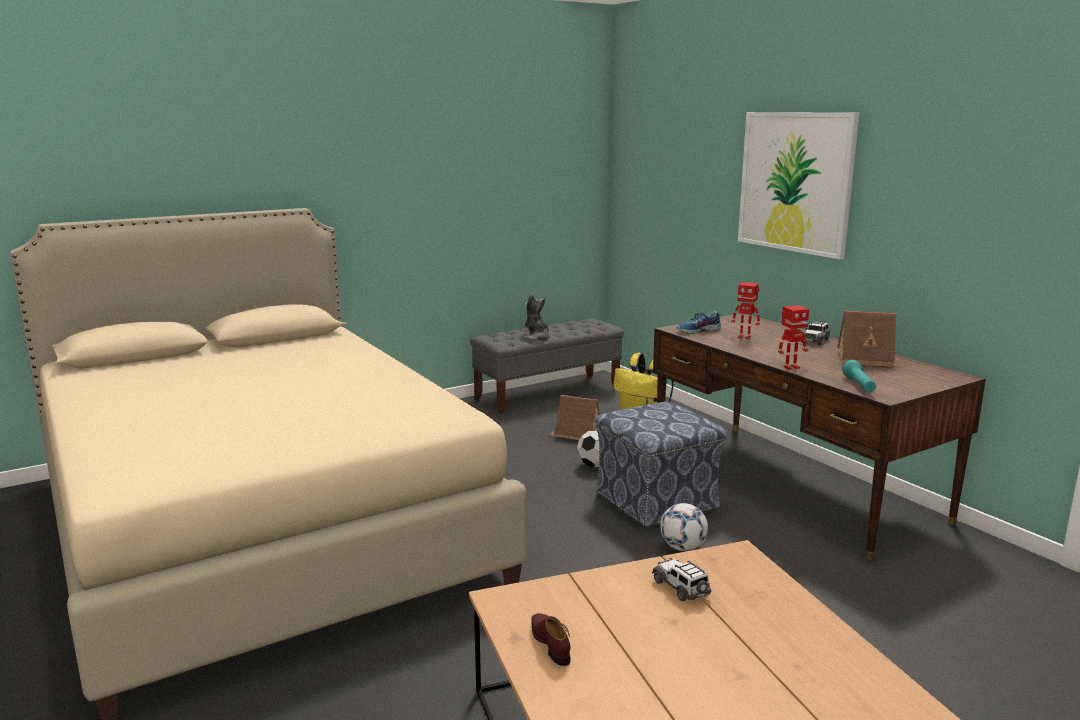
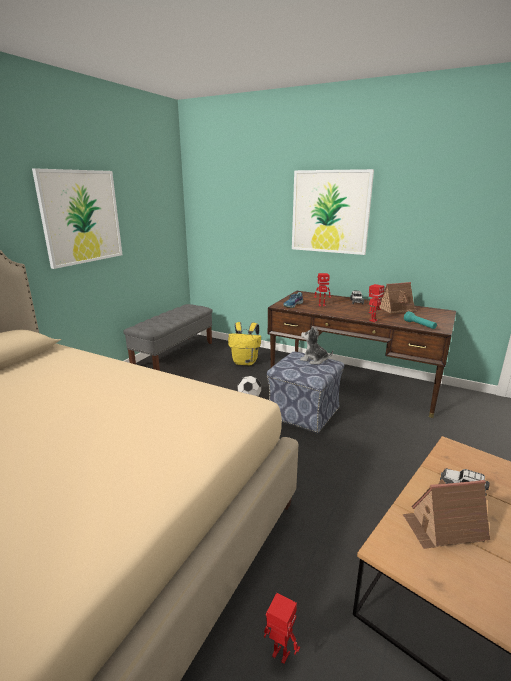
camera: 30 degrees left, 5 degrees up
(370, 686) = (280, 655): none -> toy robot
(426, 174) = (81, 217): none -> picture
(535, 336) = (167, 321): plush toy -> plush toy (314, 360)
(550, 643) = (462, 577): brown shoe -> none
(575, 434) = (216, 379): toy house -> toy house (443, 527)
(682, 548) = (348, 440): football -> none

